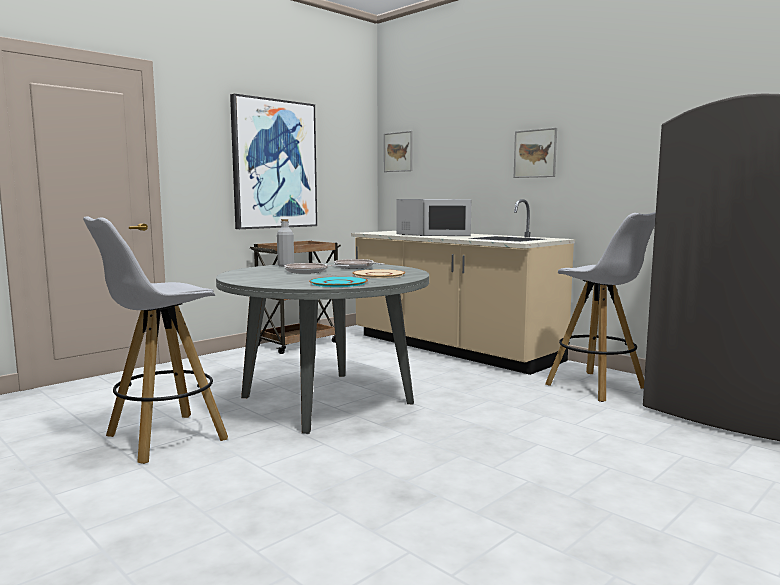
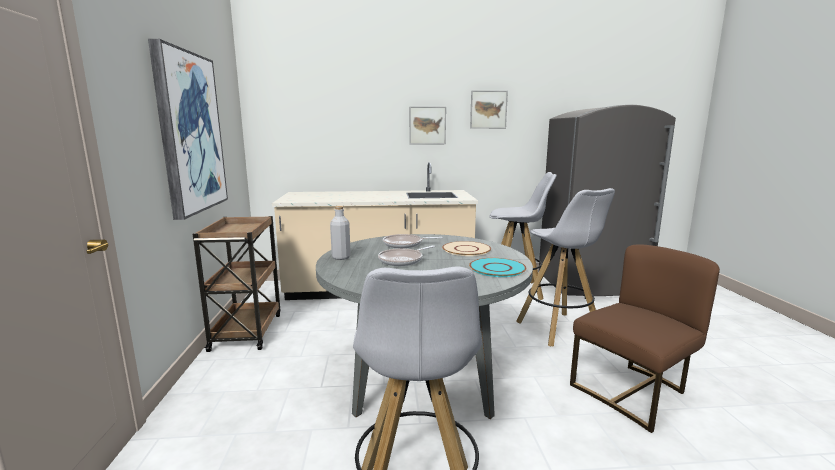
camera: 50 degrees left, 5 degrees up
(398, 152) = (273, 116): picture -> picture (488, 109)
(430, 234) = (353, 196): white microwave -> none
(456, 479) = (633, 392): none -> brown chair
(536, 424) = (559, 330): none -> white stool

